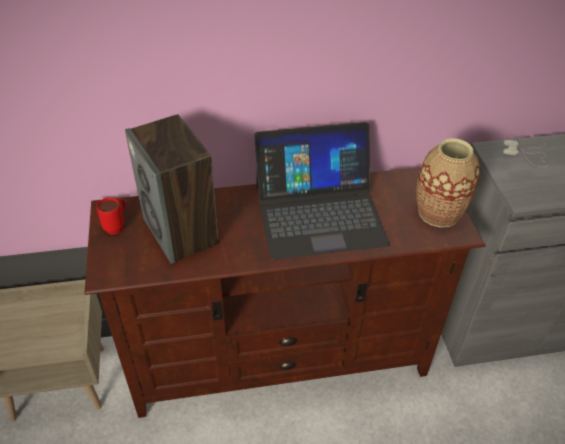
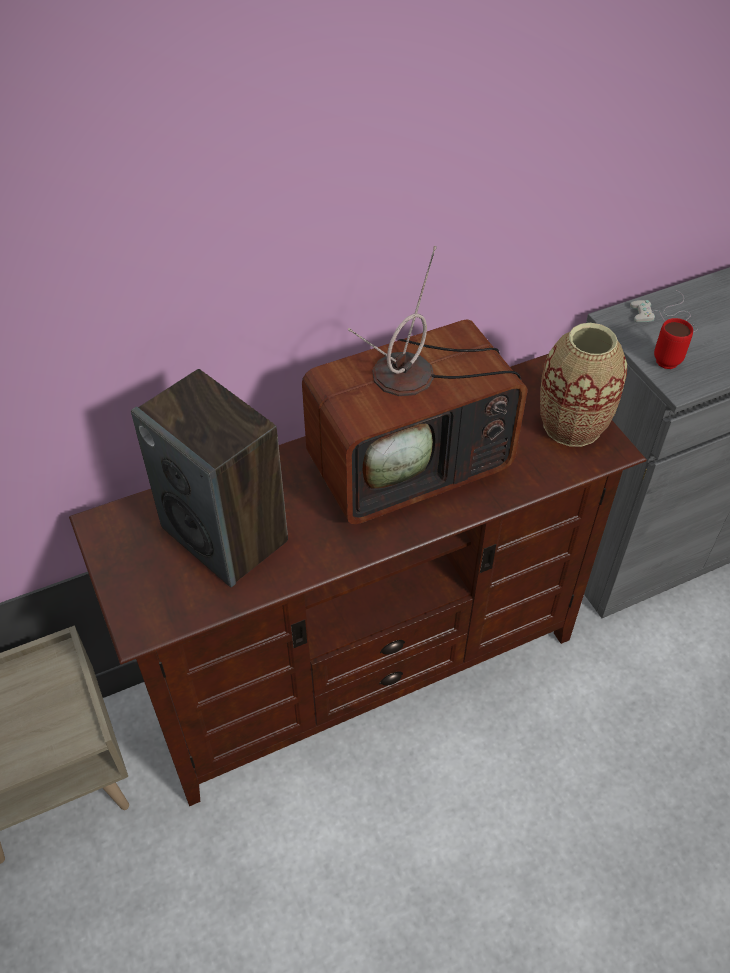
camera: 15 degrees left, 5 degrees up
(117, 226) = (127, 547): red mug -> red mug (667, 358)
(319, 213) = (412, 462): laptop -> television

